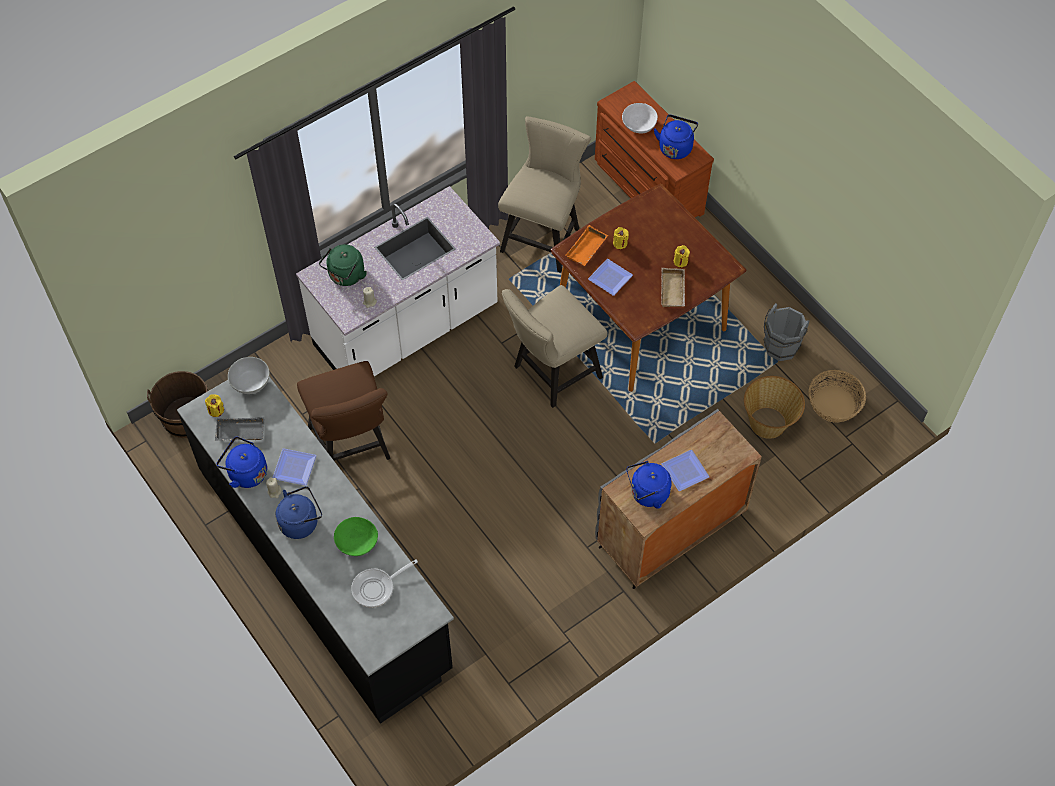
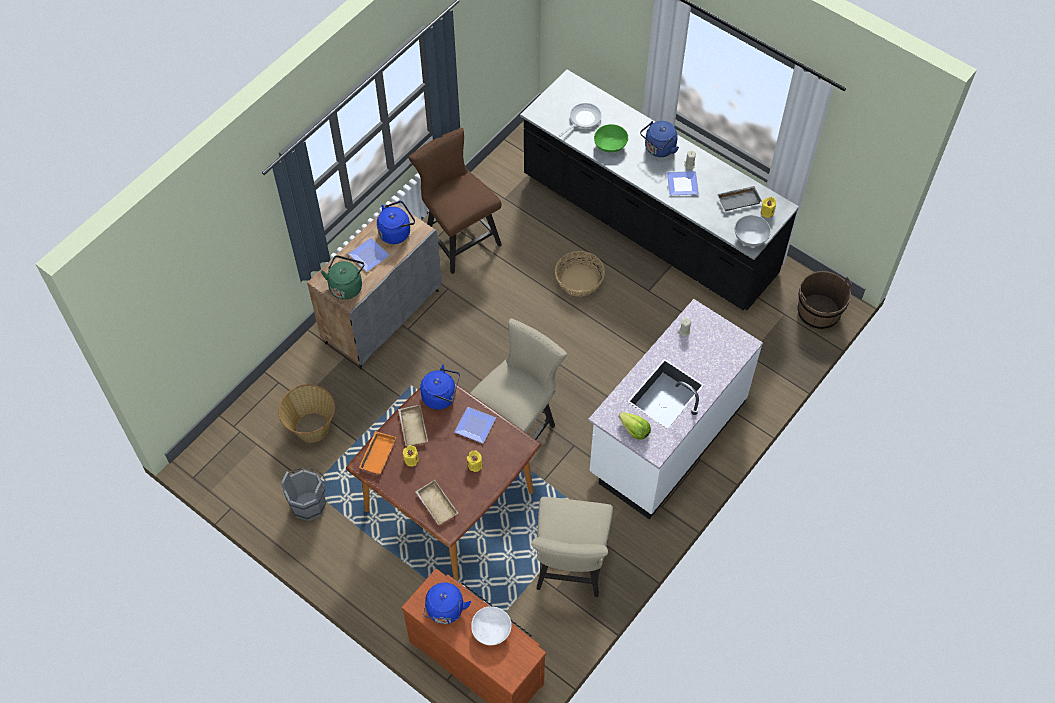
camera: 165 degrees right, 0 degrees up
(245, 473) = (718, 173): blue kettle -> blue kettle (441, 397)
(345, 276) = (716, 350): green kettle -> green kettle (346, 286)
(352, 448) = (668, 321): brown chair -> brown chair (458, 238)
(460, 221) = (634, 430): none -> lettuce
(587, 249) = (505, 450): orange tray -> orange tray (377, 454)
(666, 218) = (435, 505): none -> beige tray
(834, 404) = (252, 459): basket -> basket (578, 281)

